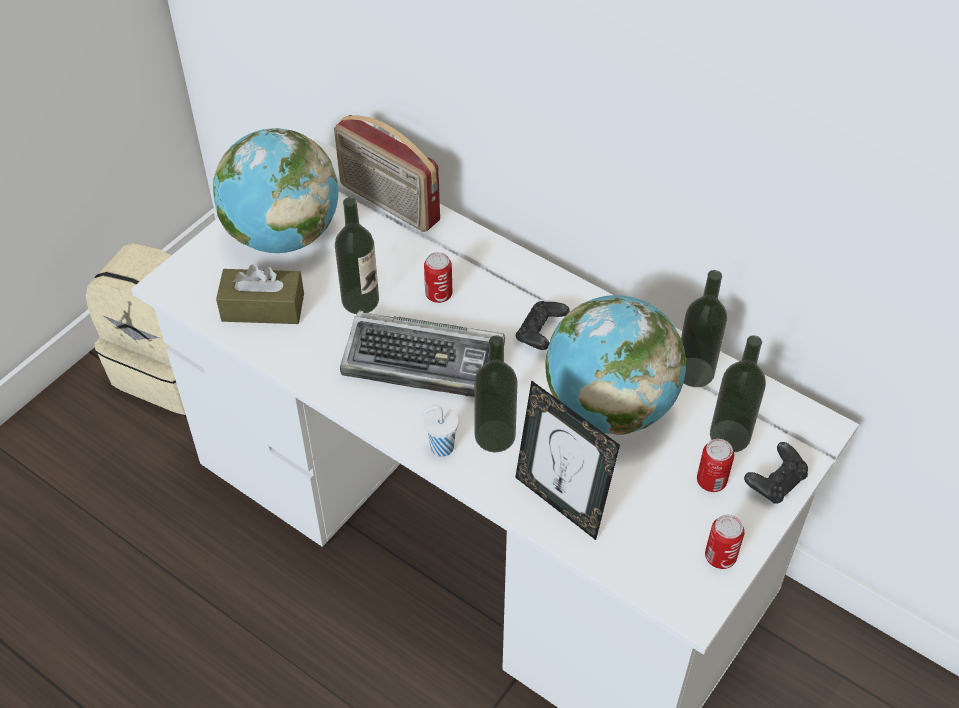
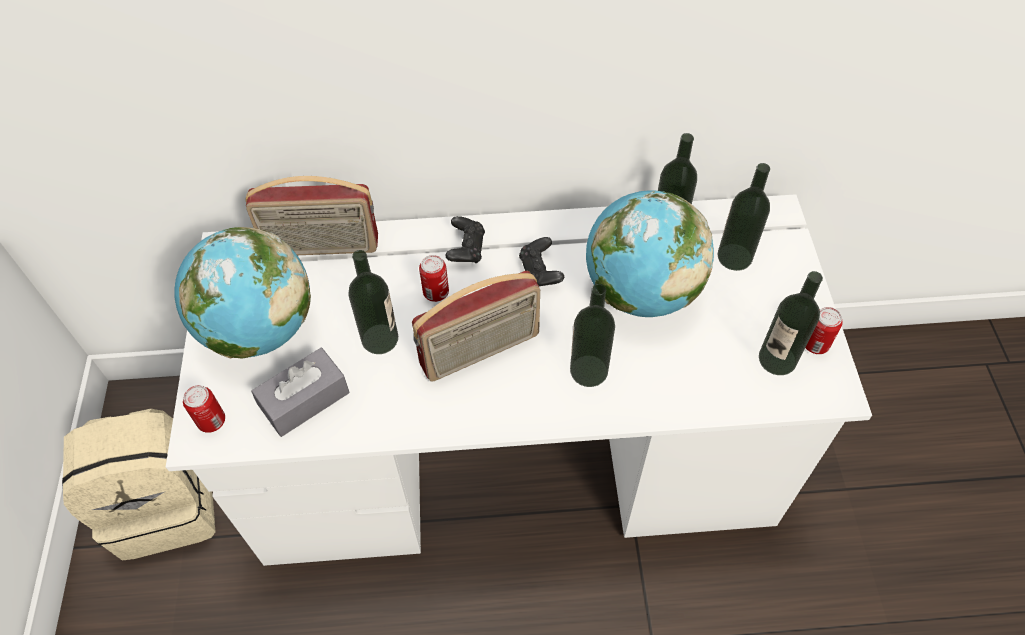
camera: 40 degrees left, 5 degrees up
(263, 307) = (305, 400): brown tissue box -> grey tissue box
(426, 362) = (481, 351): keyboard -> radio
(440, 447) = (560, 409): white cup -> none
(560, 502) = (682, 385): picture frame -> none
(669, 543) = (777, 359): none -> bottle
(711, 481) = (756, 296): can -> can (212, 421)
(775, 482) = (792, 268): black game controller -> black game controller (466, 249)

